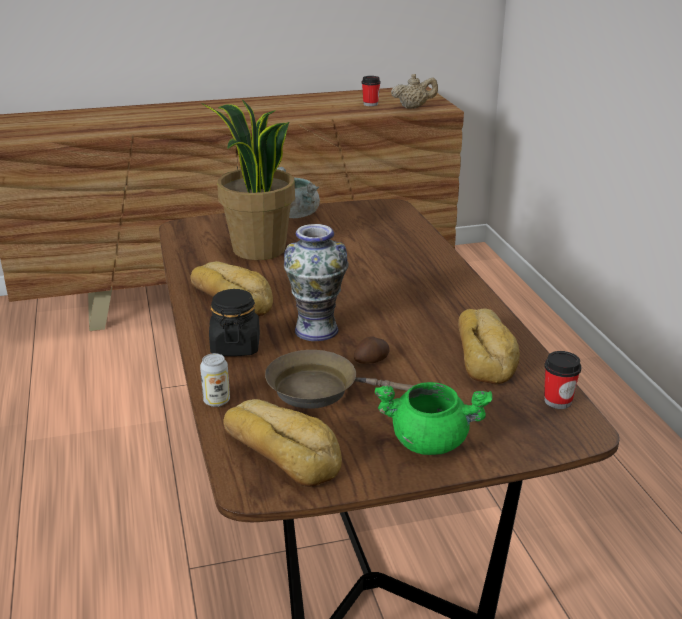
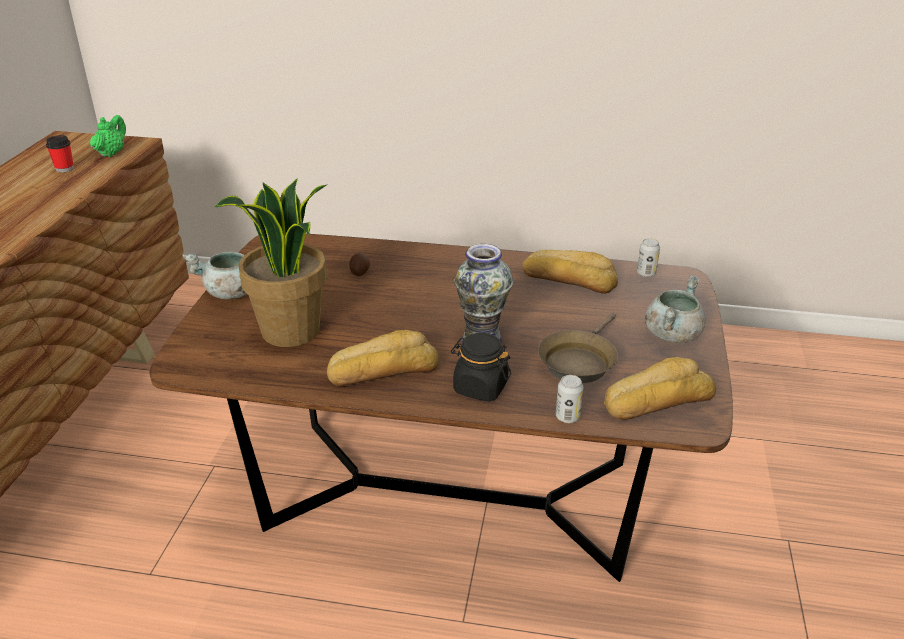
camera: 65 degrees left, 5 degrees up
(372, 360) = (549, 327): potato -> potato (360, 271)
(413, 107) = (112, 153): beige teapot -> green teapot
(430, 441) = (672, 334): green cooking pot -> grey cooking pot
(557, 401) = (646, 273): cup -> can

